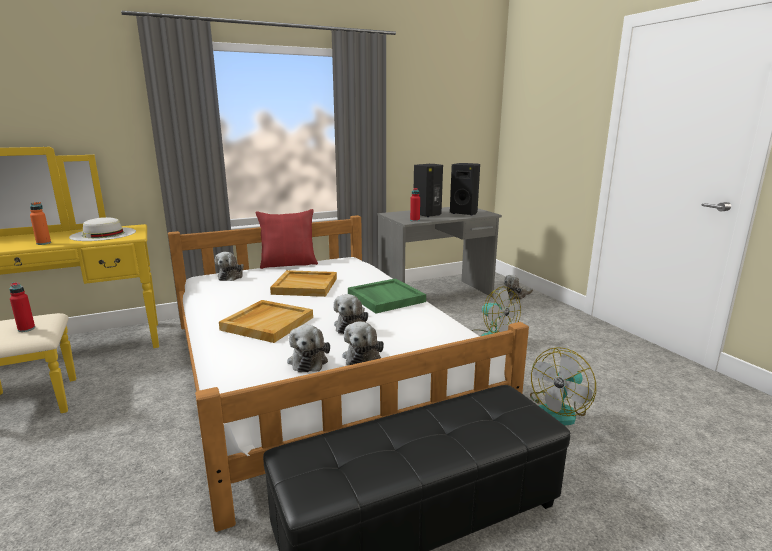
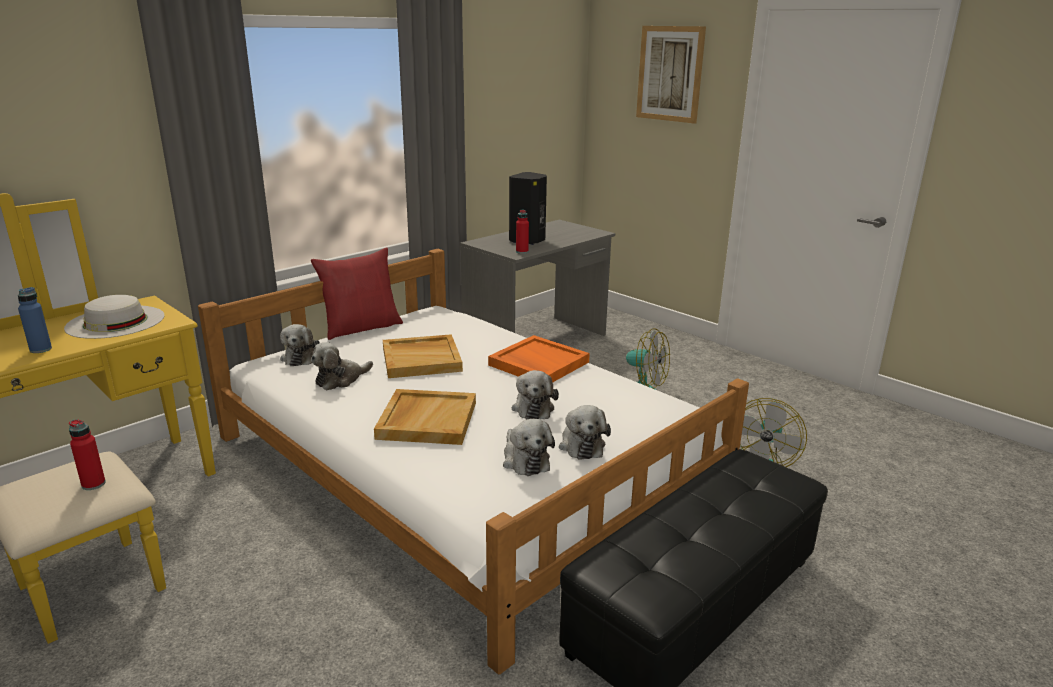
camera: 20 degrees left, 5 degrees up
(43, 243) = (41, 349): orange bottle -> blue bottle
(385, 298) = (537, 363): green tray -> orange tray
(464, 213) = (570, 234): black speaker -> none
(516, 296) = (631, 331): plush toy -> plush toy (340, 379)
(557, 91) = (670, 74): none -> picture

